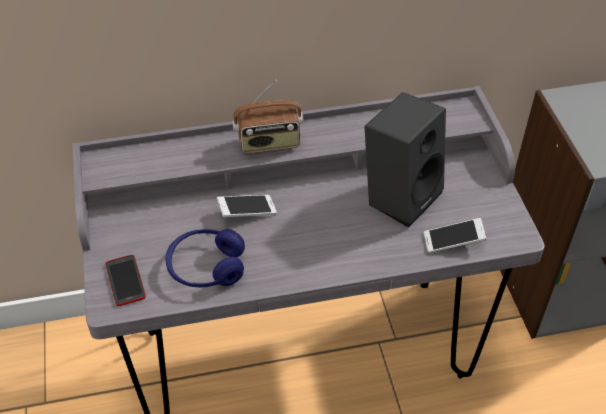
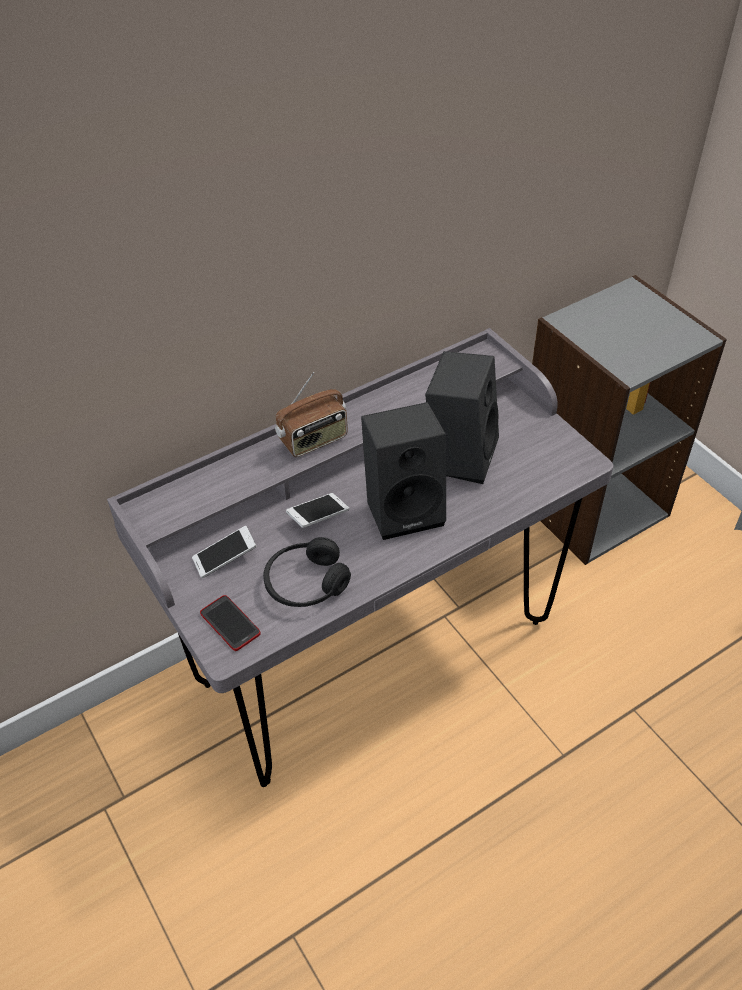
camera: 20 degrees left, 0 degrees up
(206, 267) = (306, 583): blue headphones -> black headphones
(327, 228) = (405, 508): none -> black speaker
(453, 241) = (530, 484): phone -> phone (225, 558)

